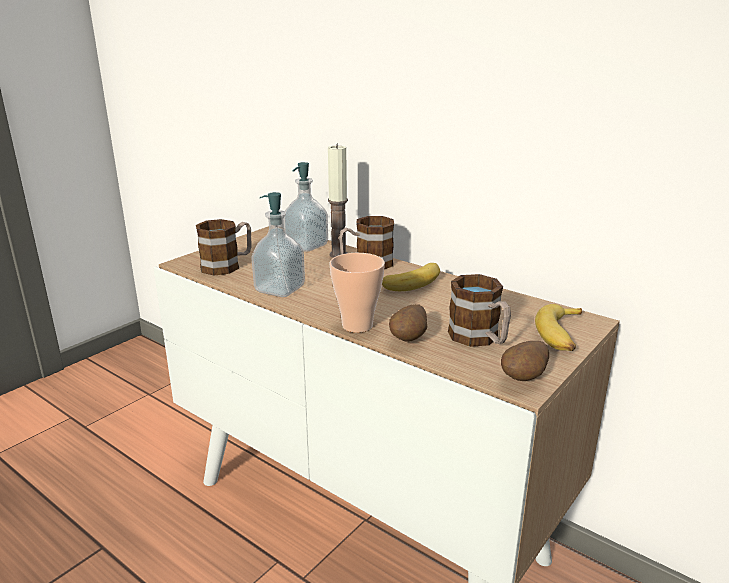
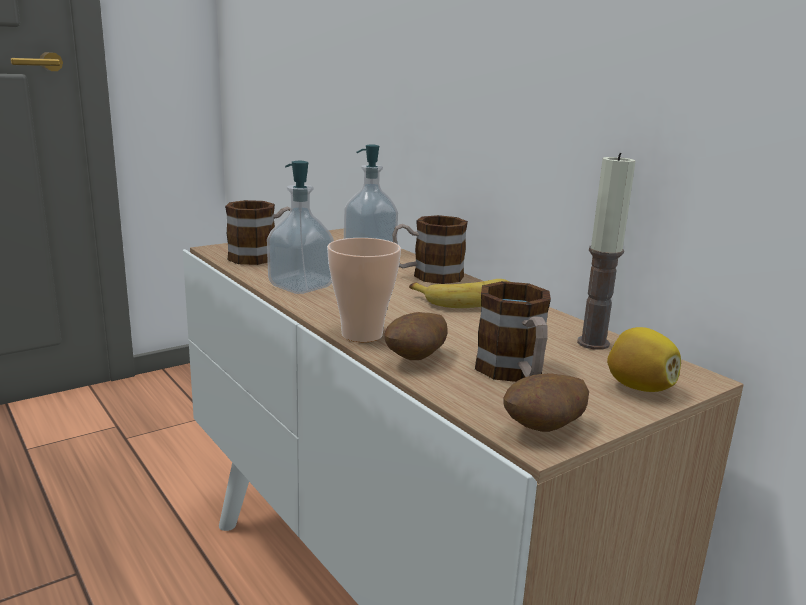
camera: 15 degrees right, 5 degrees down
(338, 254) = (401, 263): candle -> candle (593, 343)
(562, 335) = (639, 388): banana -> lemon

